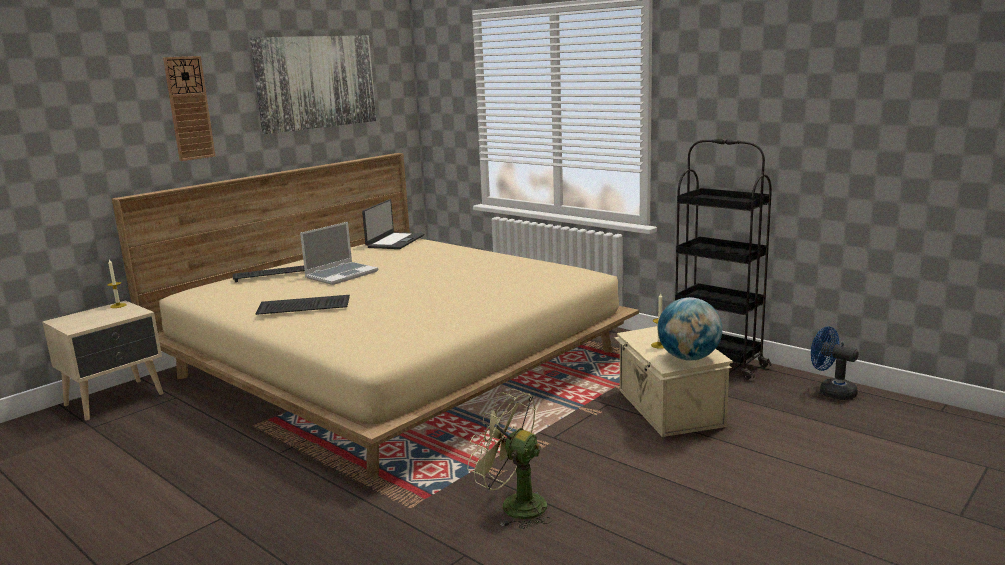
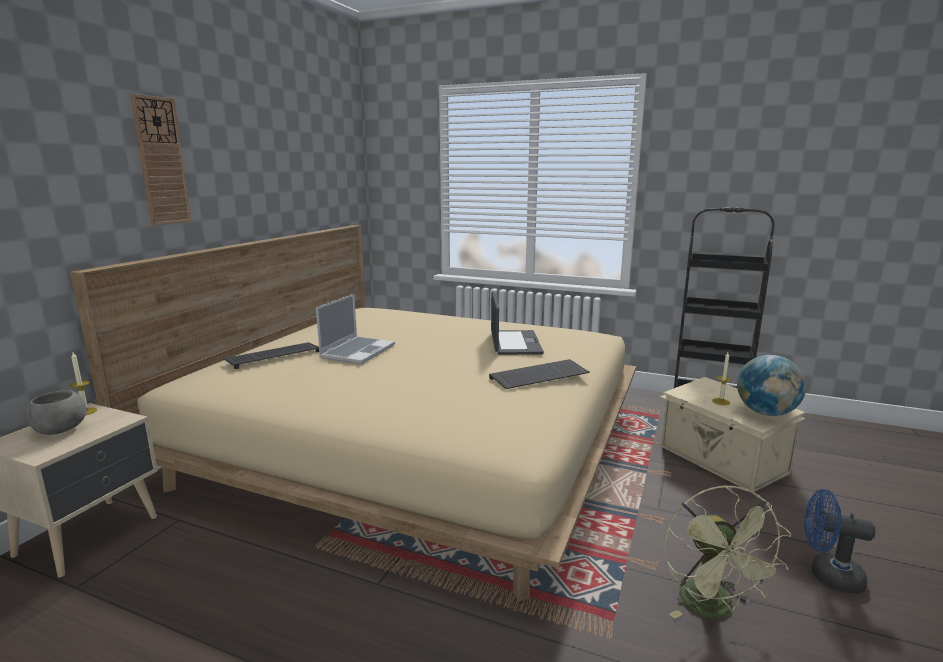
camera: 20 degrees left, 0 degrees up
(96, 316) = (61, 430): none -> grey bowl
(302, 308) = (359, 395): keyboard -> keyboard (539, 377)
(316, 82) = (286, 146): picture -> none
(395, 241) = (370, 313): laptop -> laptop (514, 343)
(513, 505) = (713, 609): green fan -> green fan turned 105 degrees counterclockwise
(831, 391) = (823, 426): blue fan -> blue fan (827, 575)

